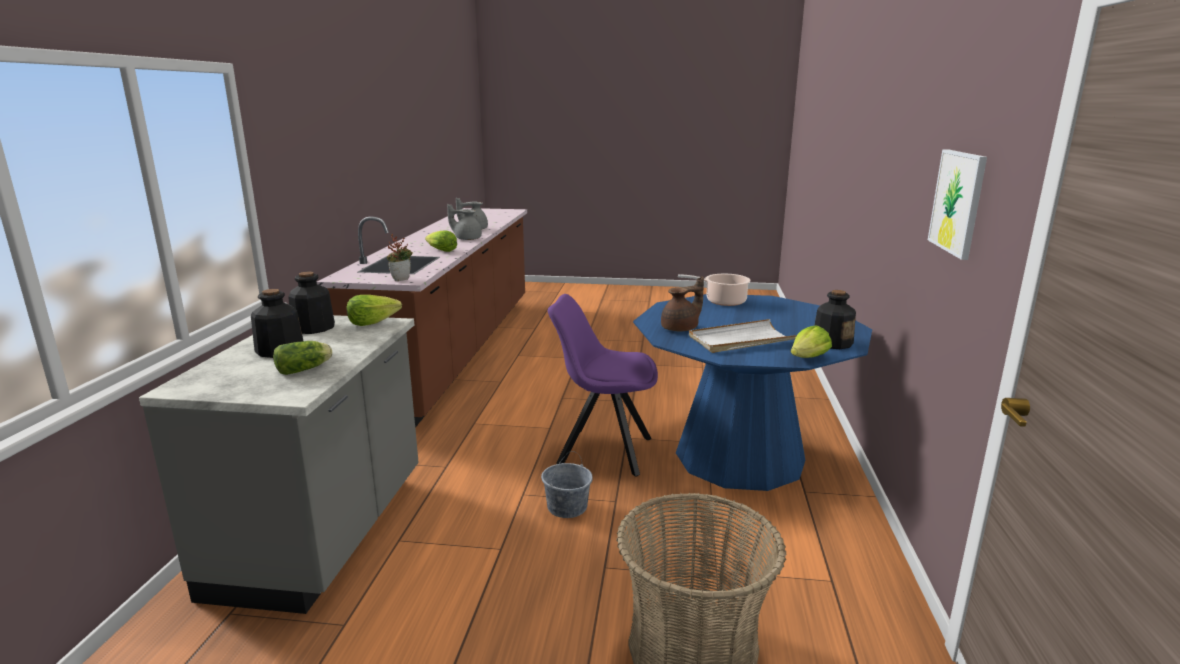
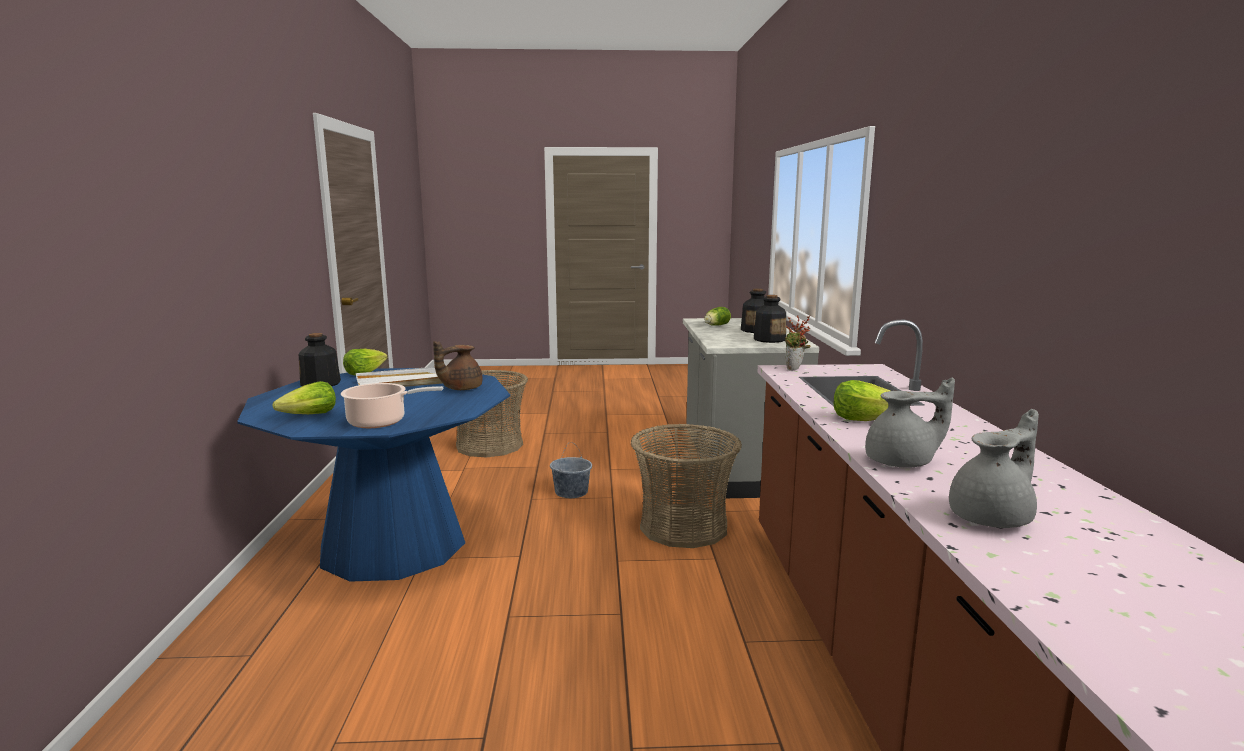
camera: 170 degrees right, 5 degrees down
(373, 322) = (732, 343): lettuce -> lettuce (310, 415)
(475, 451) = (683, 527): none -> basket
(604, 451) = (545, 538): purple chair -> none
(958, 202) = (287, 229): picture -> none

